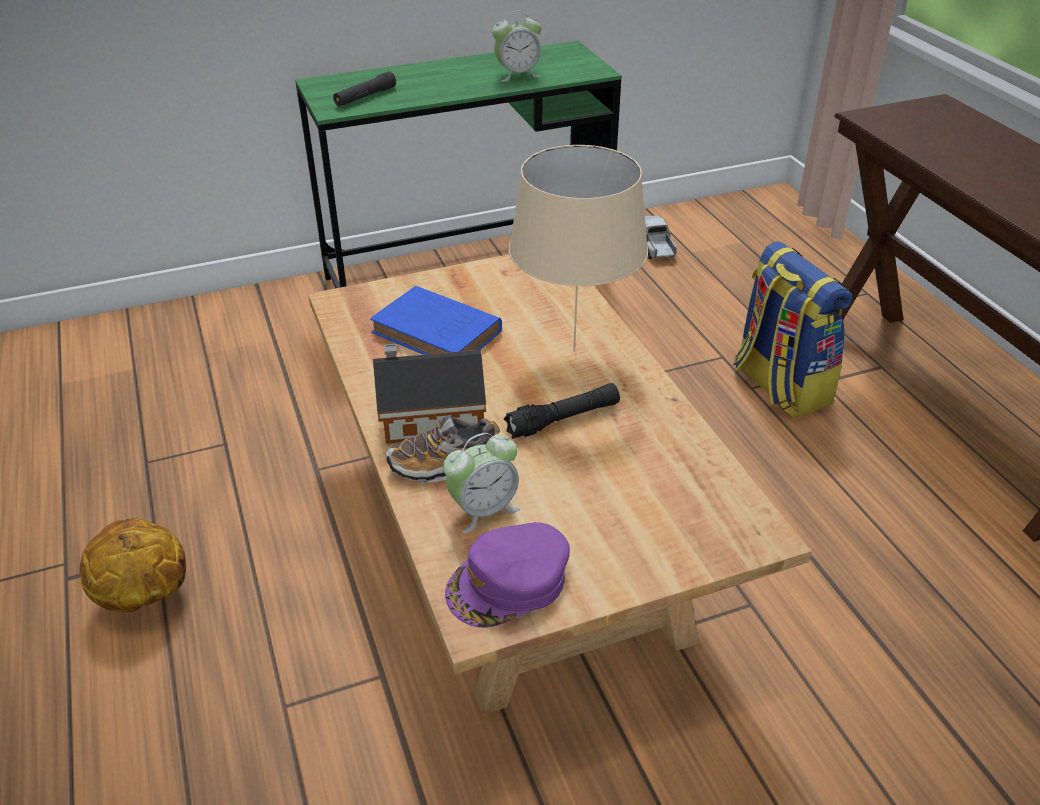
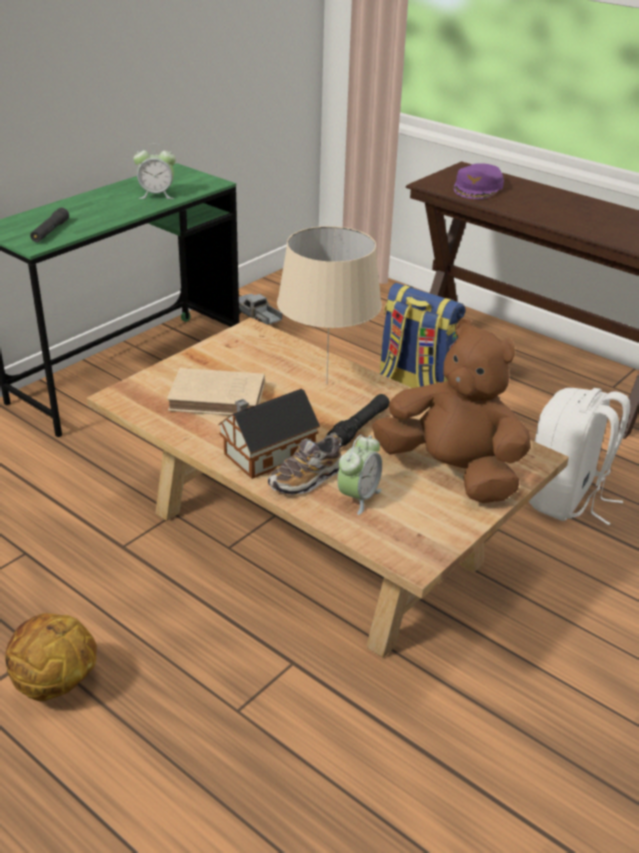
camera: 30 degrees left, 5 degrees down
(439, 333) = (220, 398): blue book -> beige book
(509, 583) = (414, 533): purple cap -> purple cap (478, 188)
(517, 75) = (157, 195): alarm clock -> alarm clock turned 45 degrees clockwise
(628, 518) = (452, 472): none -> brown plush toy
(879, 598) = (566, 499): none -> white backpack

